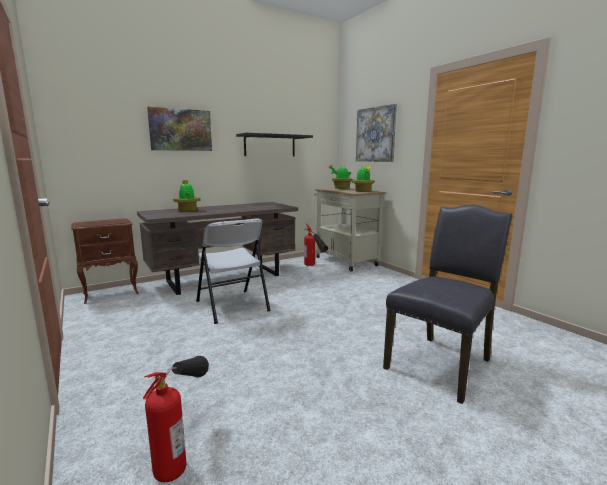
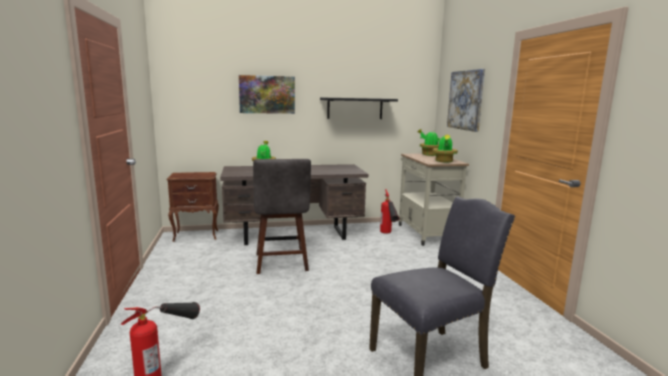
camera: 20 degrees right, 0 degrees up
(231, 306) = (281, 263): white chair -> grey stool

